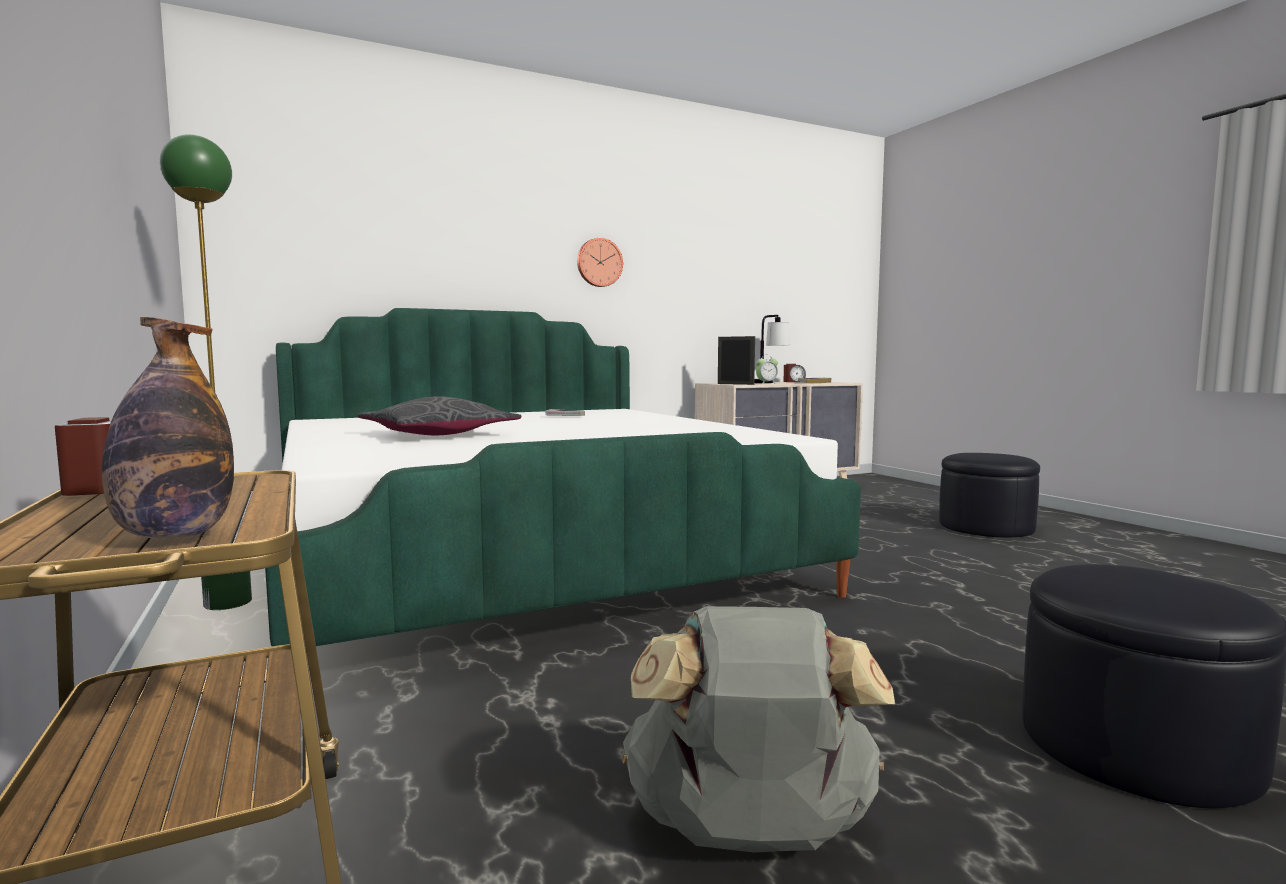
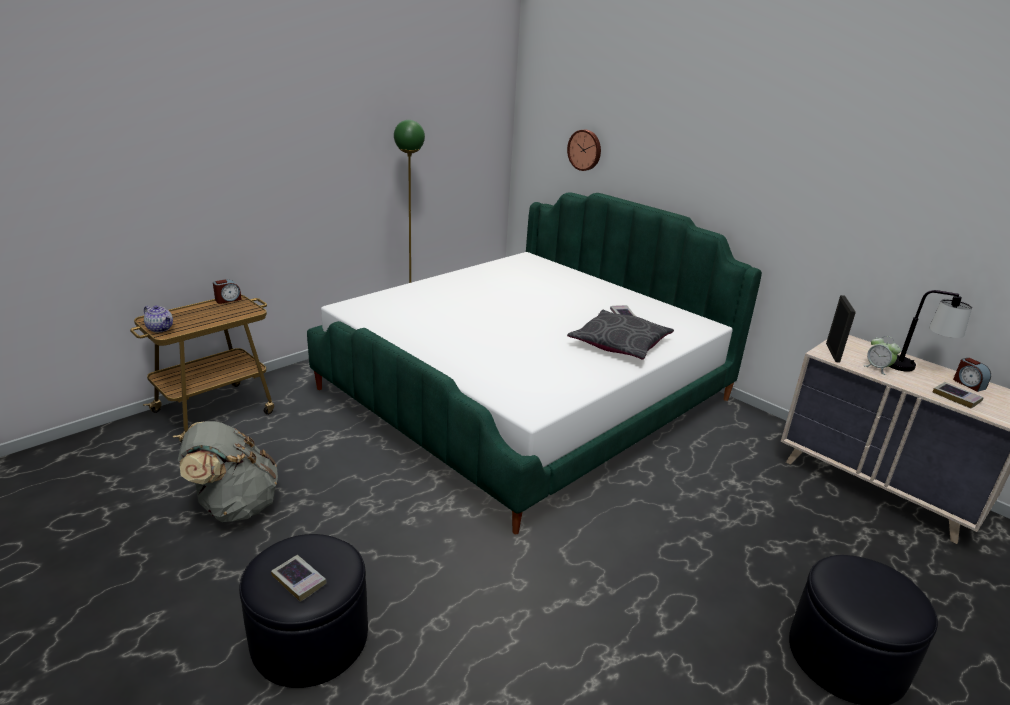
camera: 70 degrees right, 20 degrees up
(174, 535) = (160, 328): bottle -> teapot
(438, 435) = (472, 302): grey pillow -> grey pillow (619, 344)
(599, 262) = (764, 181): wall clock -> wall clock (585, 150)
(1183, 587) = (299, 580): none -> book

